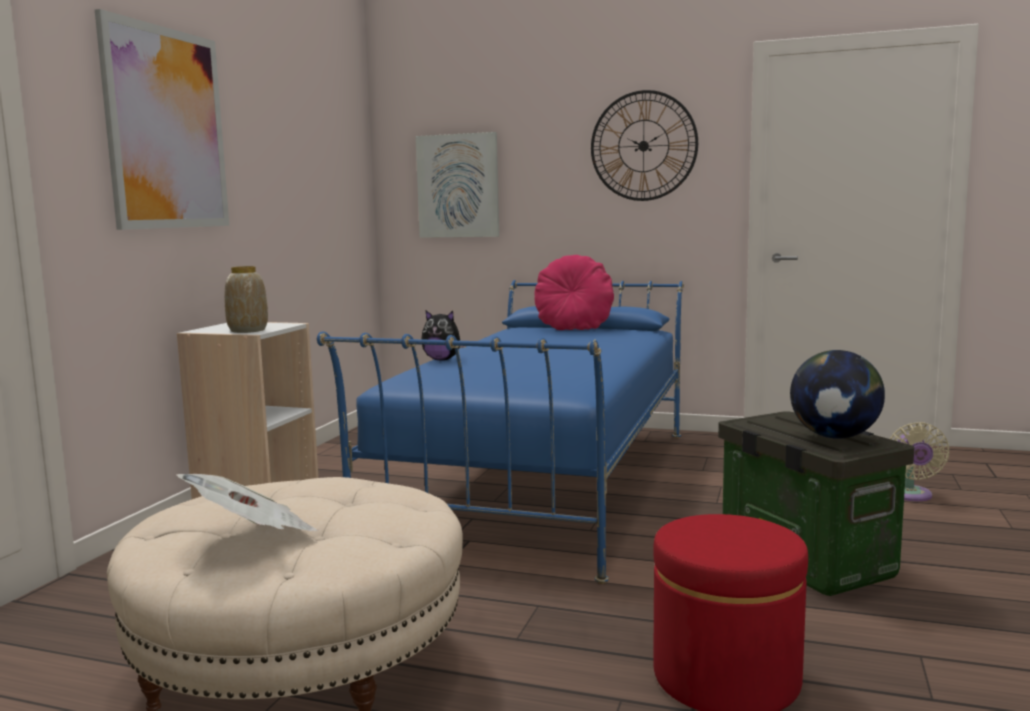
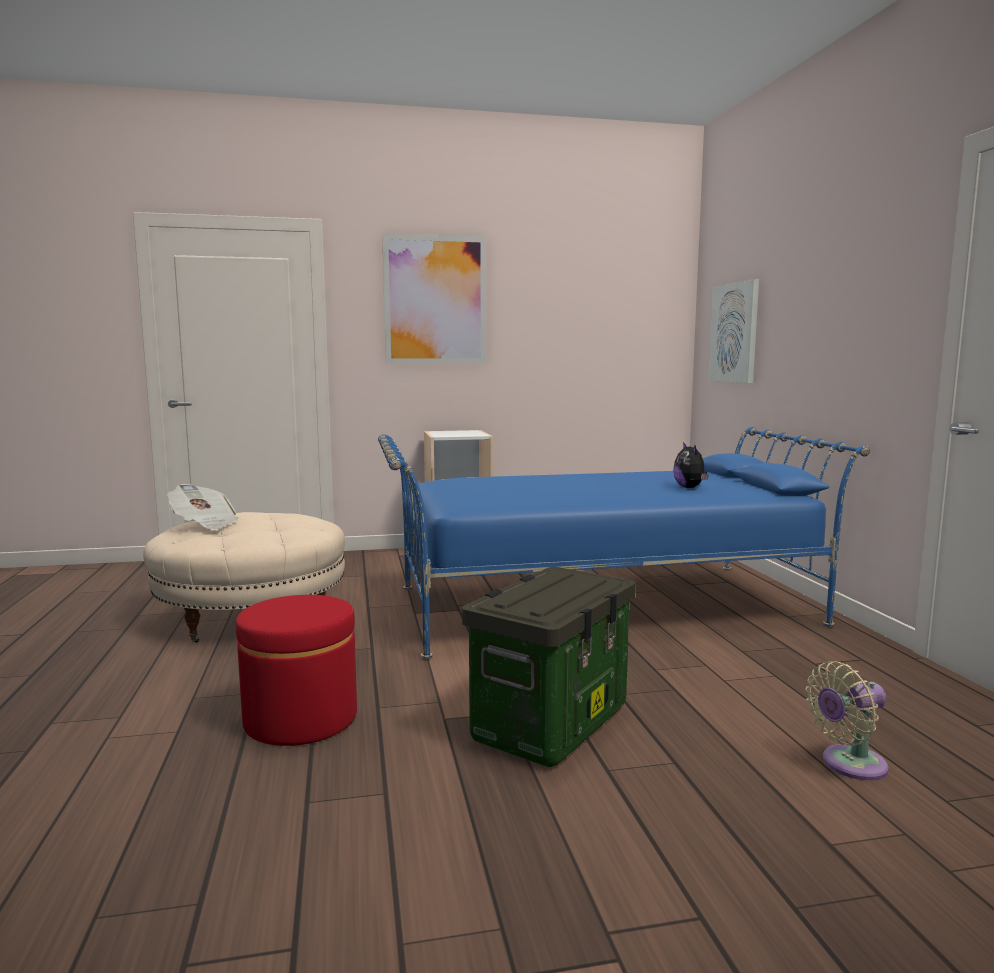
camera: 60 degrees right, 0 degrees up
(247, 330) = (445, 434): vase -> none
(442, 360) = (520, 475): plush toy -> plush toy (690, 488)
(574, 329) = (720, 479): pink pillow -> none
(643, 146) = (856, 285): wall clock -> none
(834, 437) = (536, 598): globe -> none

